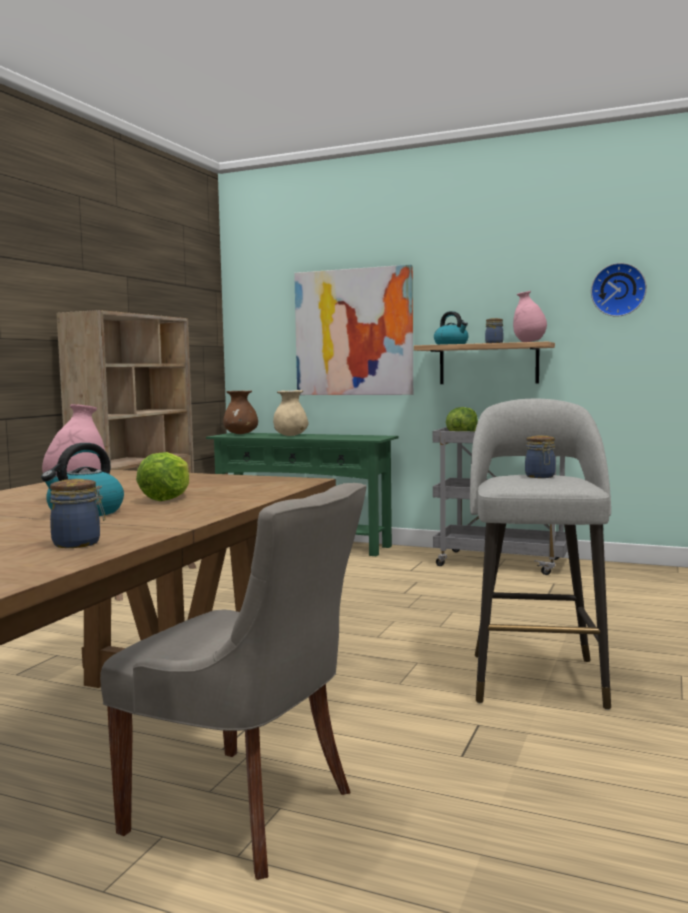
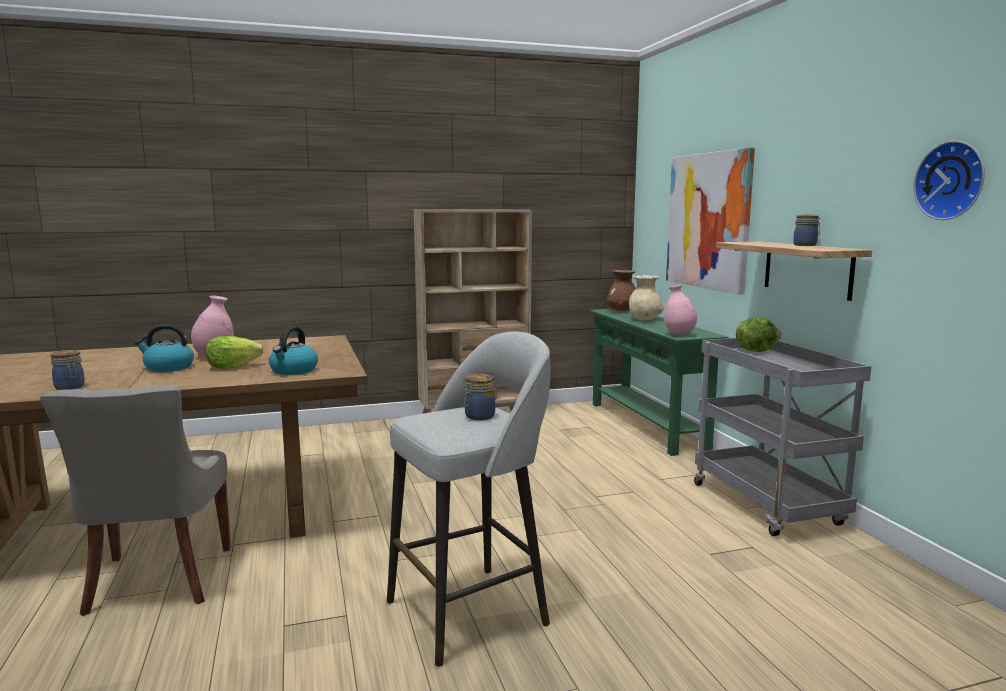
camera: 50 degrees right, 5 degrees up
(451, 344) = (763, 243): kettle -> kettle (293, 370)
(529, 342) = (834, 248): pink vase -> pink vase (679, 334)

